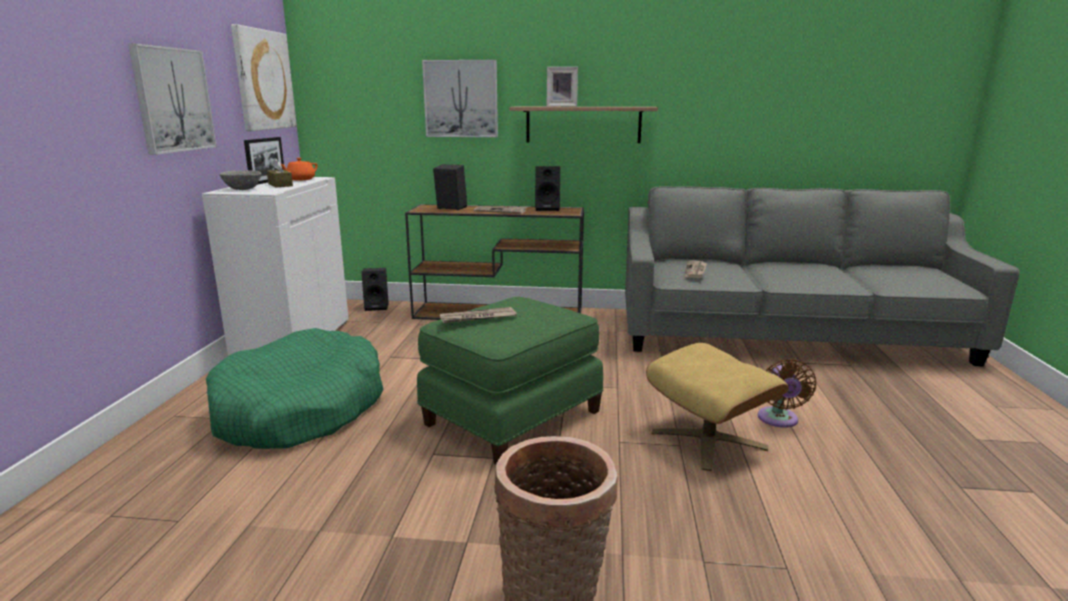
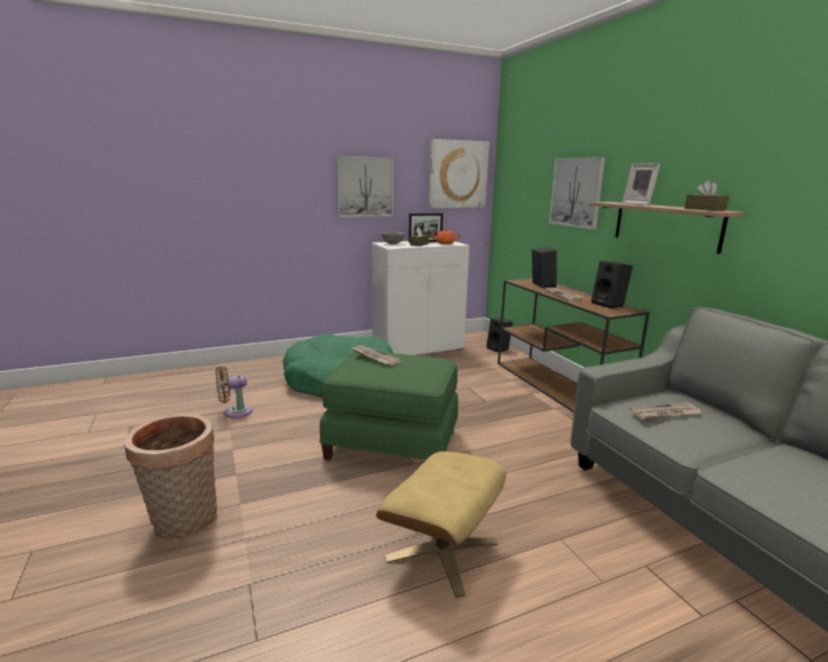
camera: 60 degrees right, 0 degrees up
(633, 106) = (704, 209): none -> brown tissue box
(778, 420) = (535, 597): brown fan -> brown fan (235, 412)

